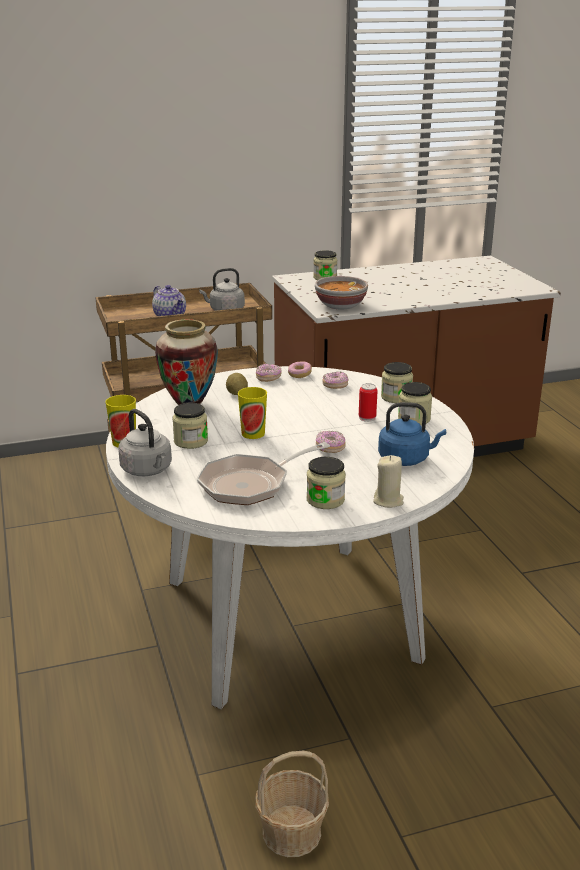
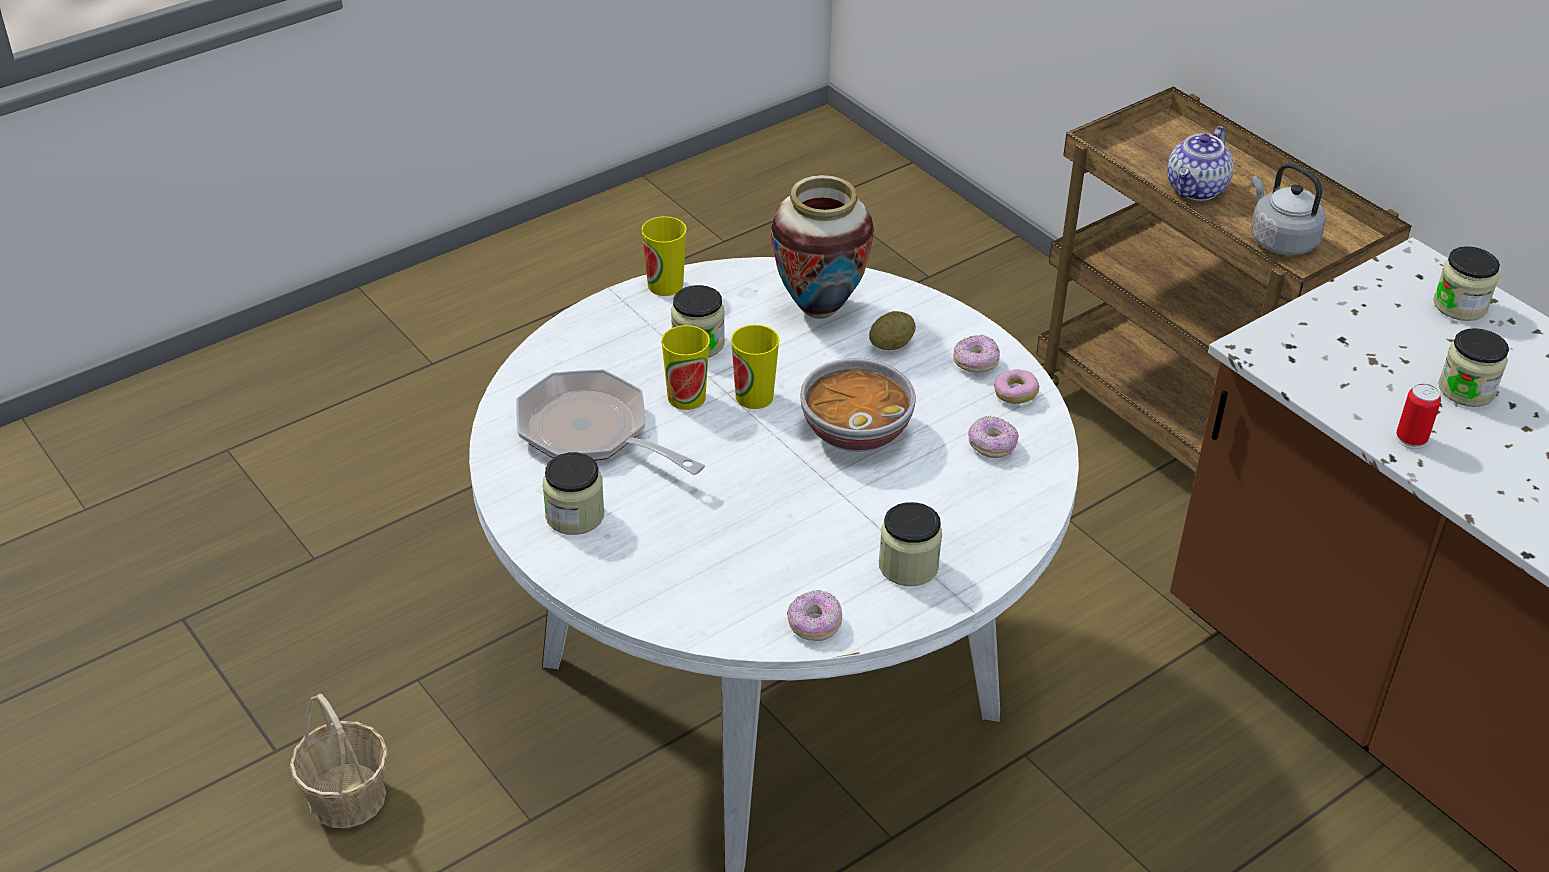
camera: 70 degrees right, 15 degrees up
(148, 470) = (592, 330): grey kettle -> none
(239, 452) = (686, 397): none -> cup
(330, 448) = (744, 487): donut -> donut (814, 624)
(340, 305) = (1301, 358): bowl -> bowl (855, 431)
(367, 418) = (881, 508): can -> can (1411, 439)
(388, 501) = (597, 582): beige candle -> none
(396, 397) = (990, 529): jar -> jar (1466, 390)
(406, 459) = (746, 580): blue kettle -> none

